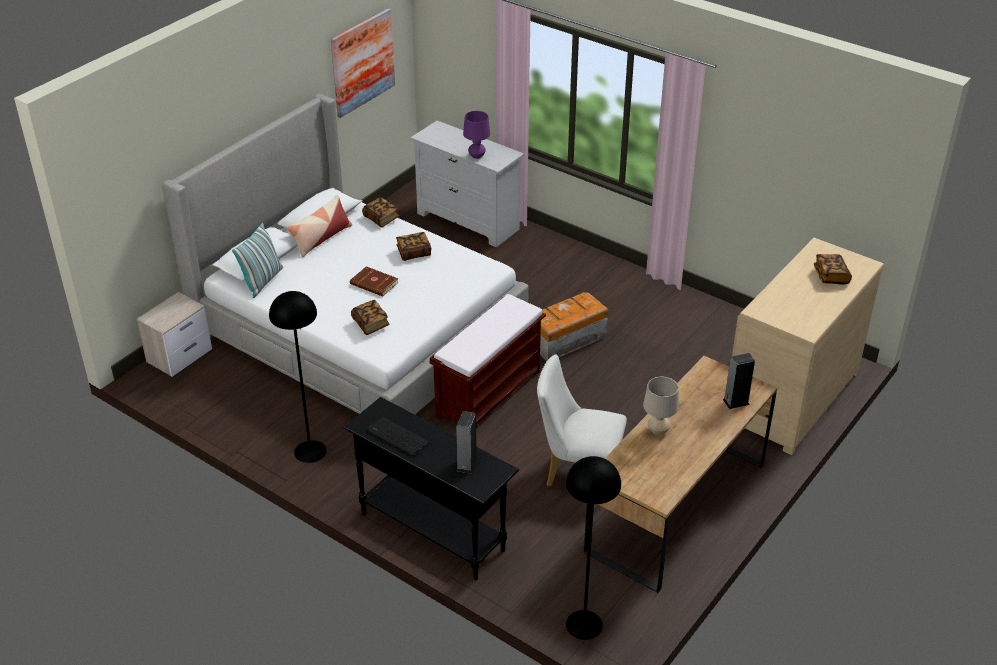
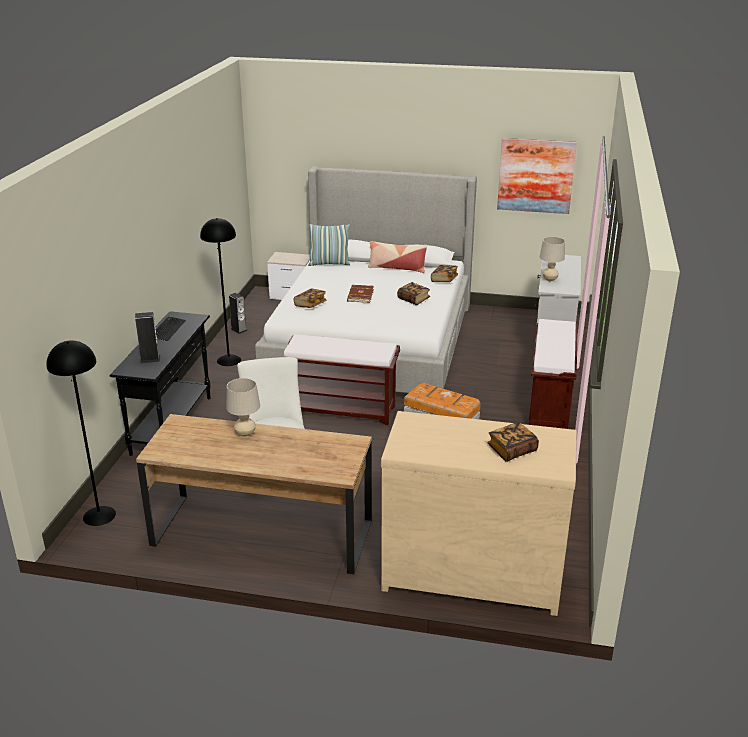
camera: 65 degrees right, 10 degrees down
(476, 156) = (549, 279): purple table lamp -> beige table lamp
(572, 264) = (549, 405): none -> brown bench
(736, 402) = (313, 465): speaker -> speaker (239, 330)

